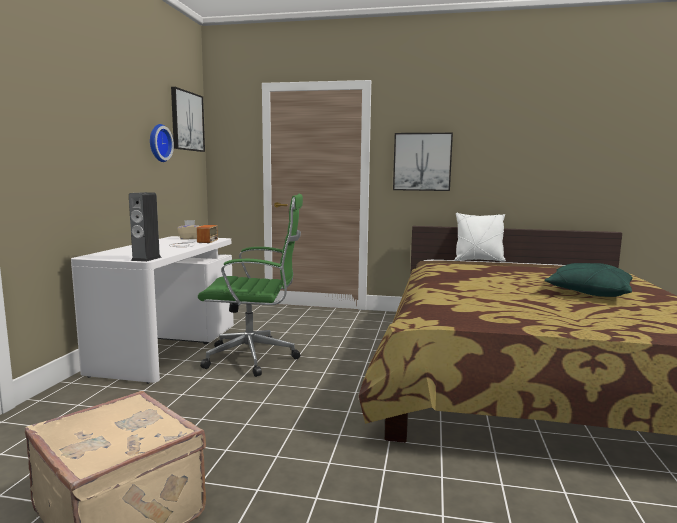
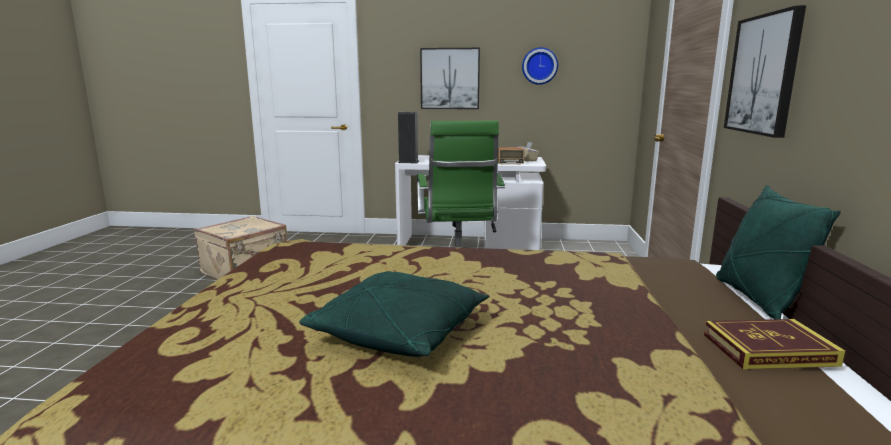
camera: 85 degrees right, 5 degrees up
(187, 121) = (600, 37): picture -> picture (450, 78)
(478, 260) = (757, 299): white pillow -> green pillow
(537, 264) = (768, 350): none -> book

